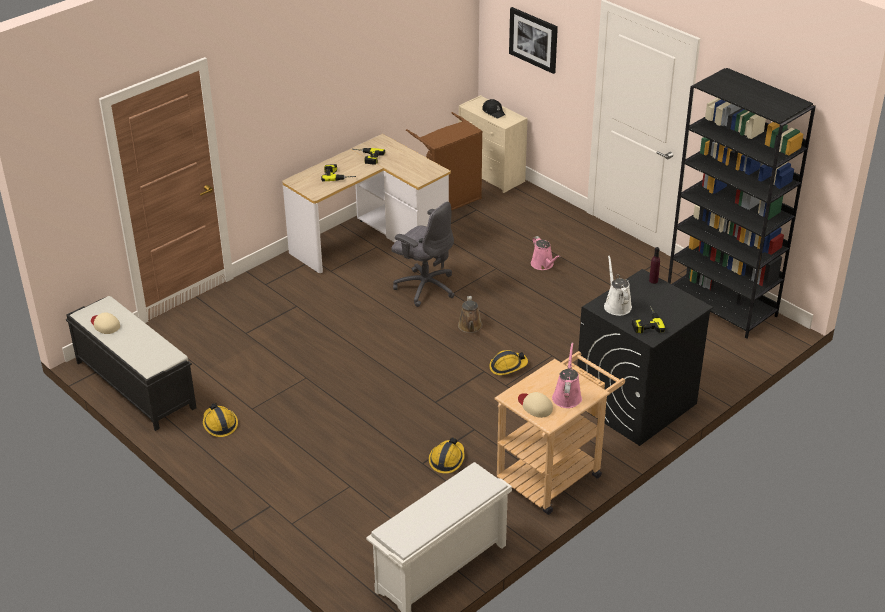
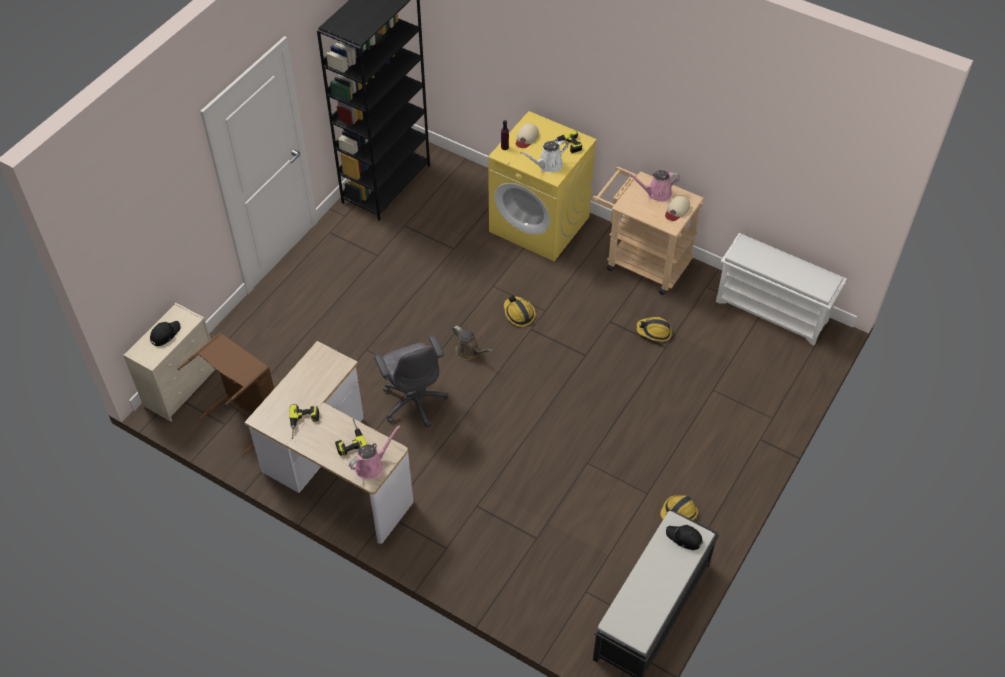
camera: 105 degrees left, 15 degrees up
(105, 325) = (650, 608): beige cap -> beige cap (526, 138)
(154, 358) = (684, 538): none -> black cap
(425, 287) = (414, 401): grey office chair -> grey office chair turned 135 degrees clockwise
(470, 327) = (469, 351): brown watering can -> brown watering can turned 60 degrees clockwise
(533, 39) = (153, 232): picture -> none
(543, 265) = (351, 314): pink watering can -> pink watering can (372, 465)
(635, 404) = (540, 224): black washing machine -> yellow washing machine

